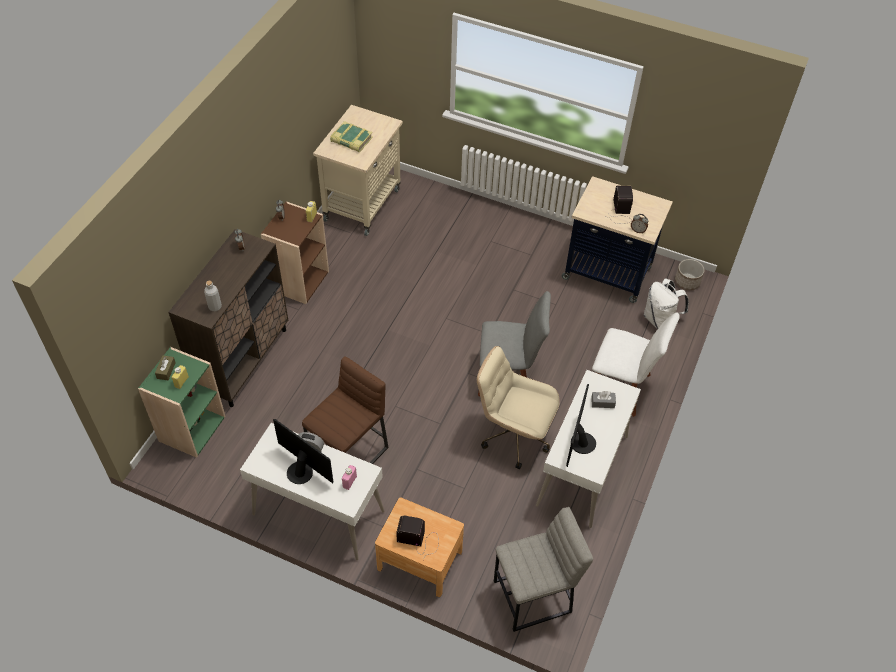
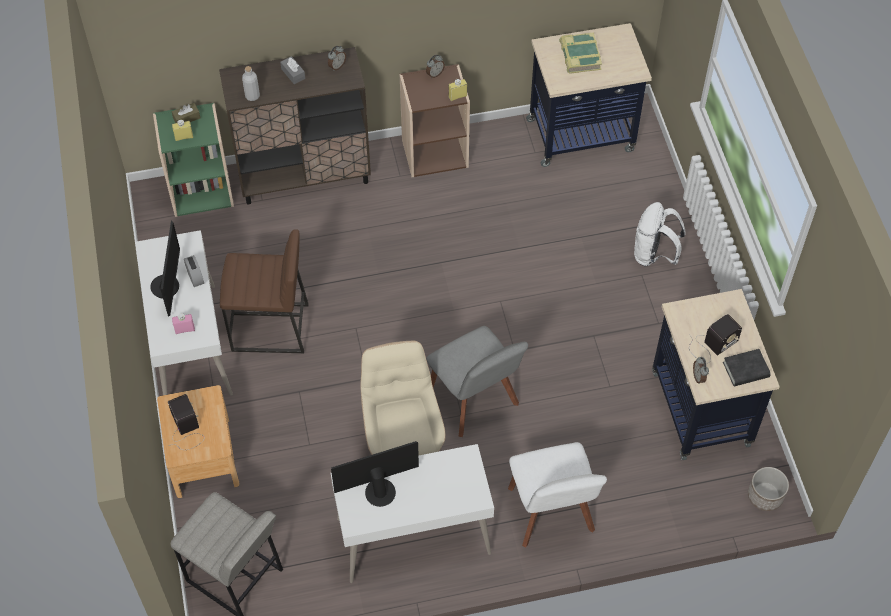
camera: 55 degrees right, 5 degrees up
(362, 204) = (581, 135): beige cart -> blue cart
(602, 402) = (446, 482): grey tissue box -> grey tissue box (293, 74)
(650, 208) = (745, 370): none -> black book
(660, 320) = (680, 500): white backpack -> white backpack (654, 254)

